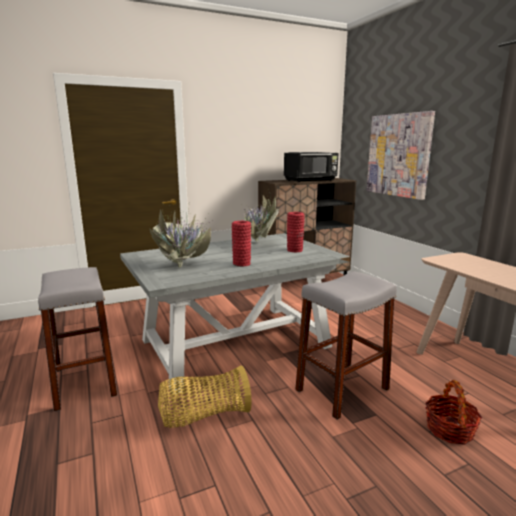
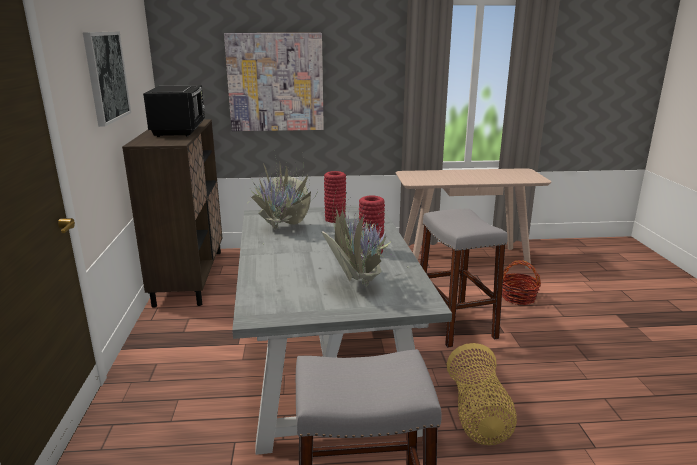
camera: 70 degrees left, 5 degrees up
(255, 139) = (106, 76): none -> picture

